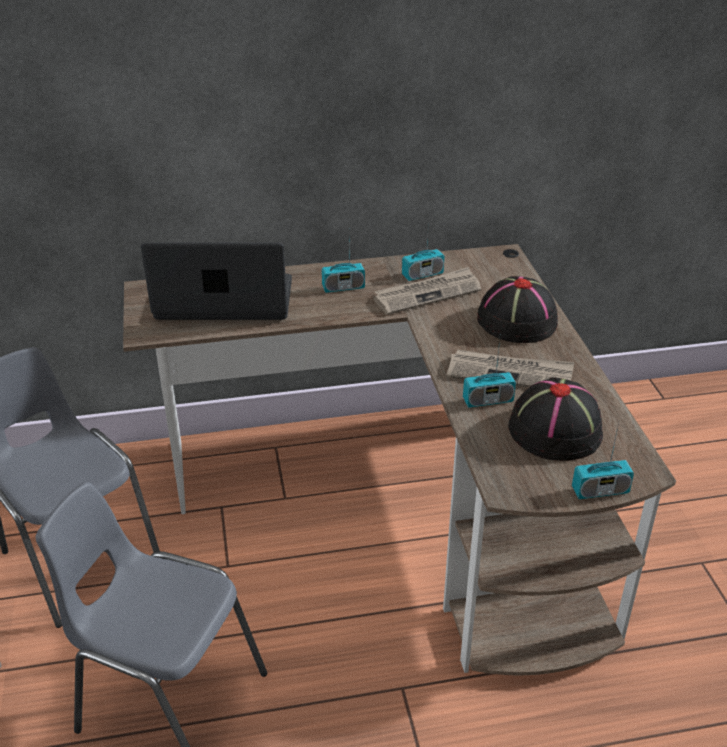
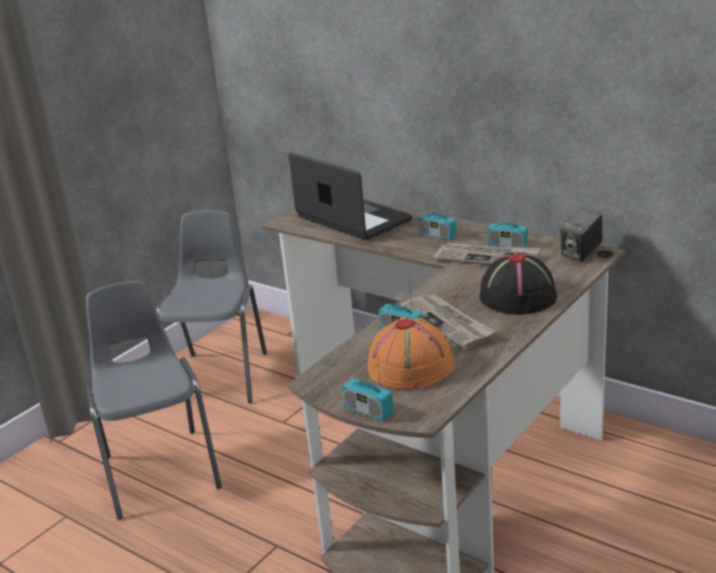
camera: 50 degrees right, 10 degrees down
(495, 260) = (581, 254): none -> camera
(555, 429) = (411, 366): black hat -> orange hat

